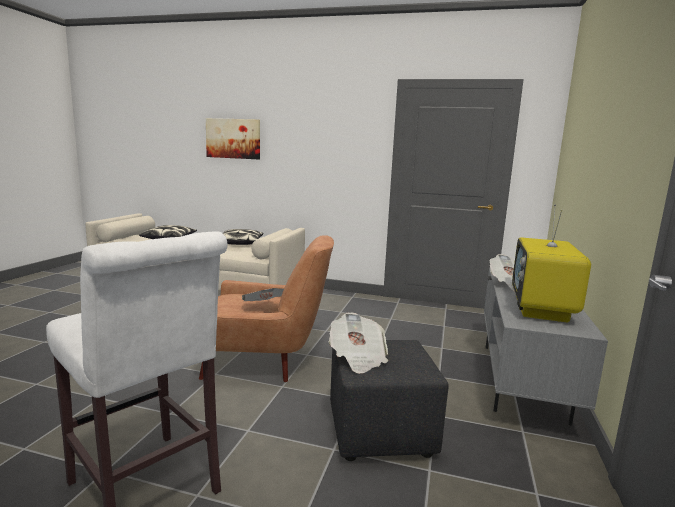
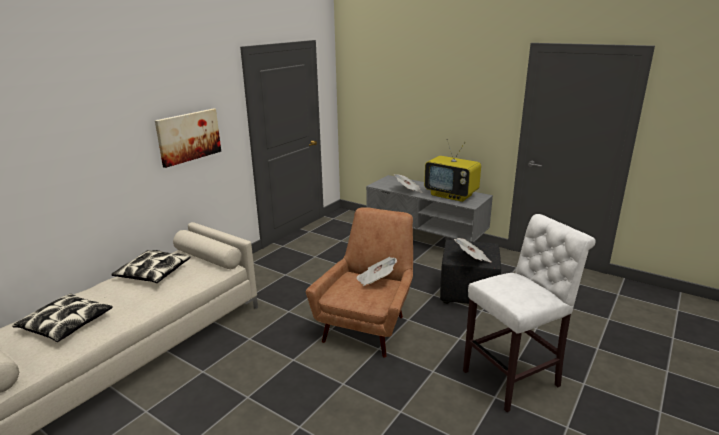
camera: 70 degrees left, 10 degrees up
(233, 138) = (75, 148): picture -> picture (188, 136)

